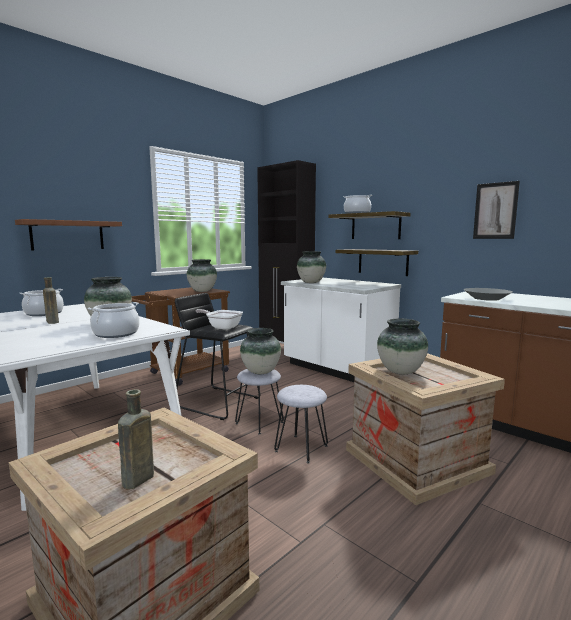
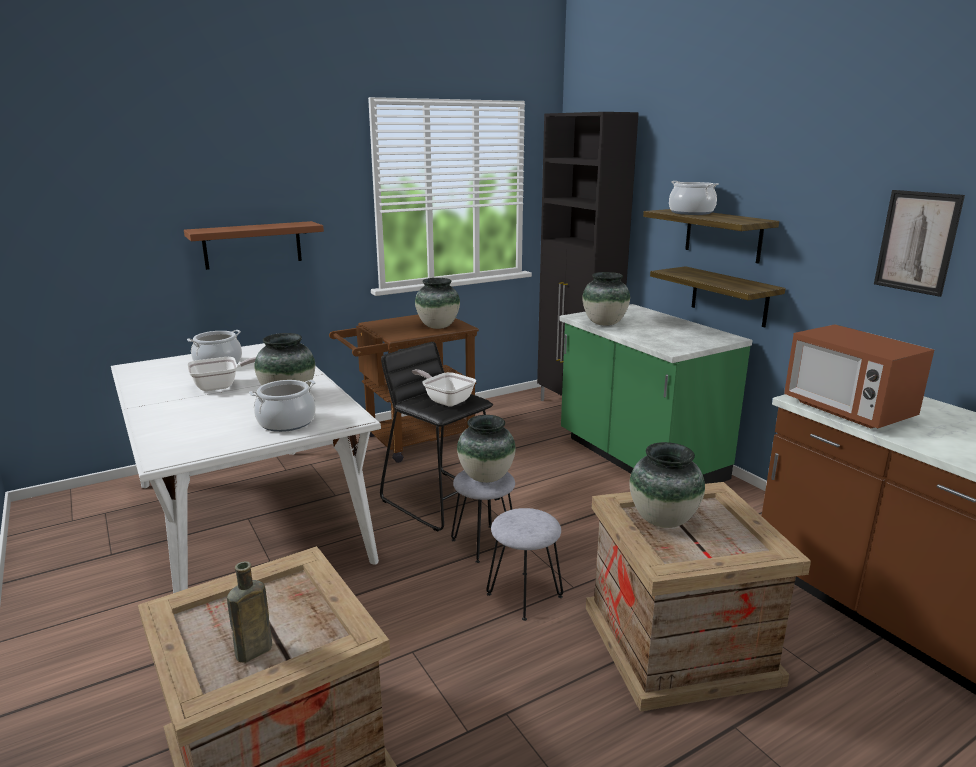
camera: 15 degrees right, 10 degrees up
(52, 322) = (222, 386): brown bottle -> frying pan
(337, 369) = (639, 459): white counter -> green counter
(487, 298) = (847, 410): grey bowl -> microwave

